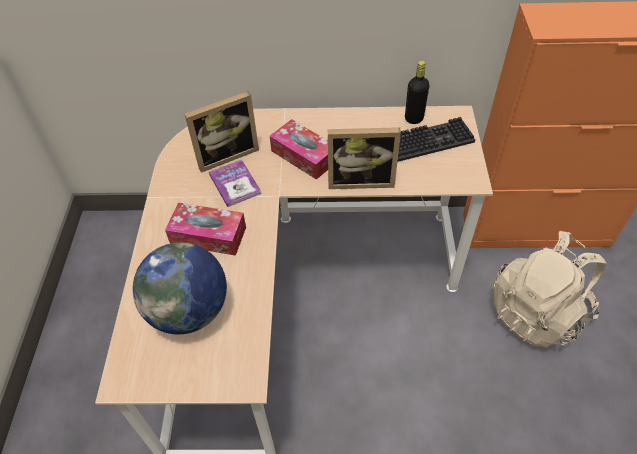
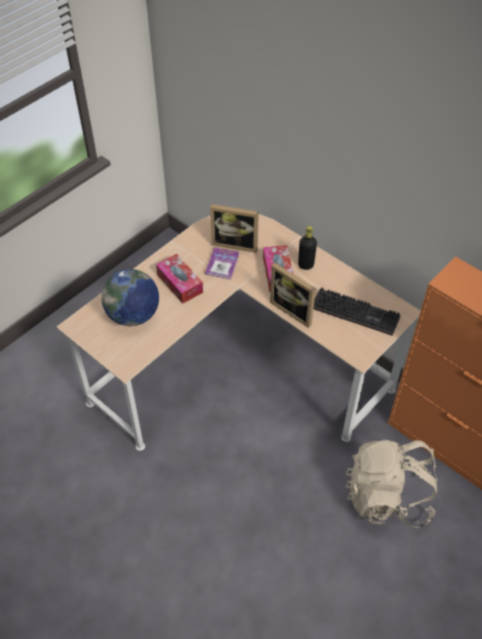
camera: 40 degrees right, 0 degrees up
(414, 118) = (372, 295): black bottle -> black bottle (305, 265)

